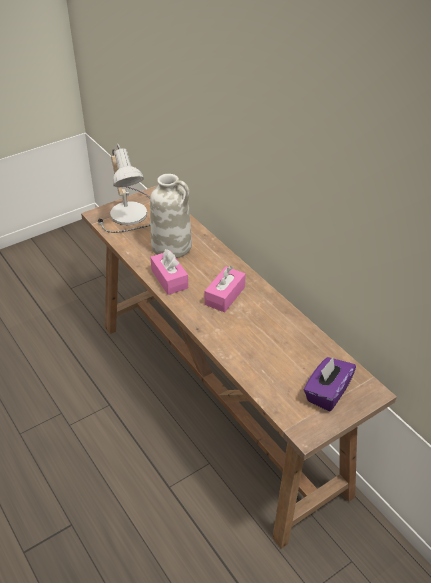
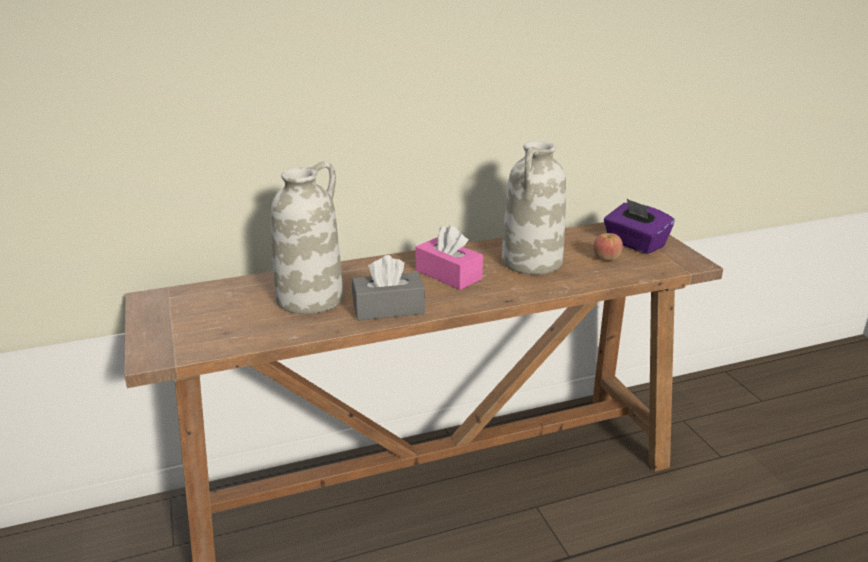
camera: 75 degrees left, 15 degrees down
(133, 215) = (190, 322): table lamp -> none
(169, 279) = (388, 308): pink tissue box -> grey tissue box
(262, 334) = (532, 262): none -> white vase
(289, 375) = (606, 258): none -> apple

